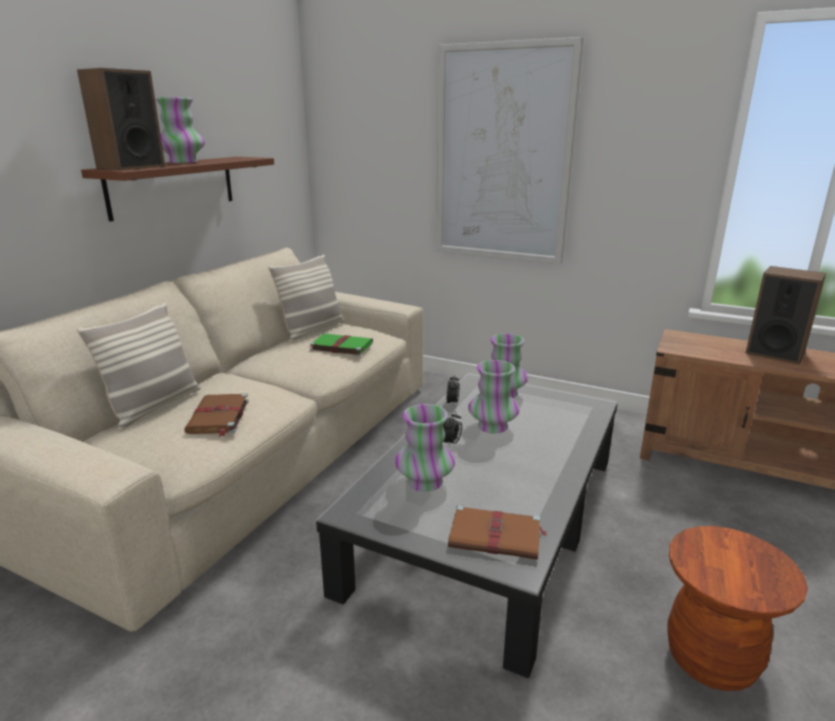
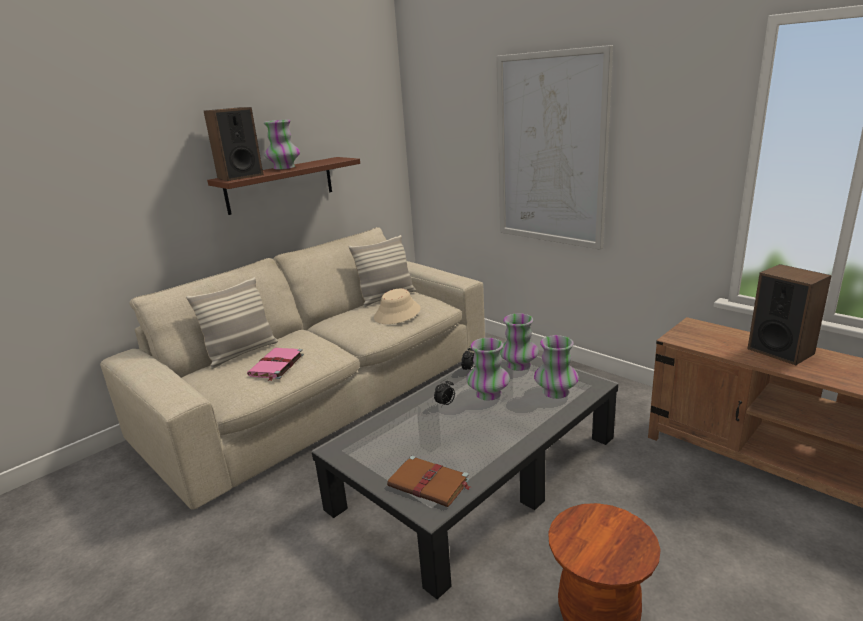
camera: 20 degrees right, 0 degrees up
(218, 417) = (276, 365): brown book -> pink book
(340, 346) = (397, 313): green book -> beige hat
(424, 482) = (404, 433): vase -> vase (555, 392)

